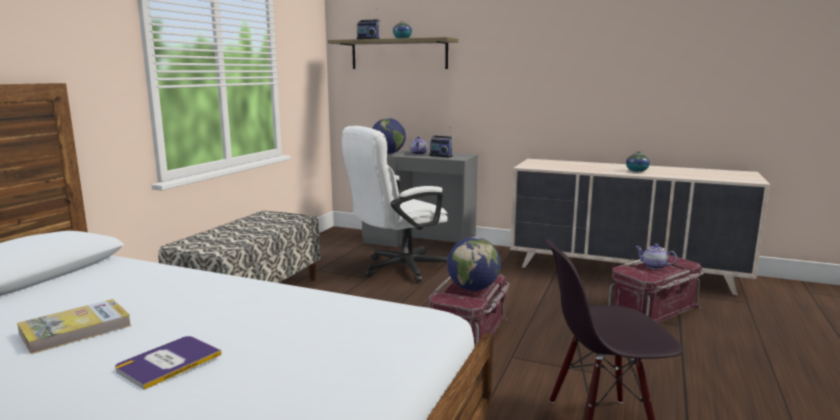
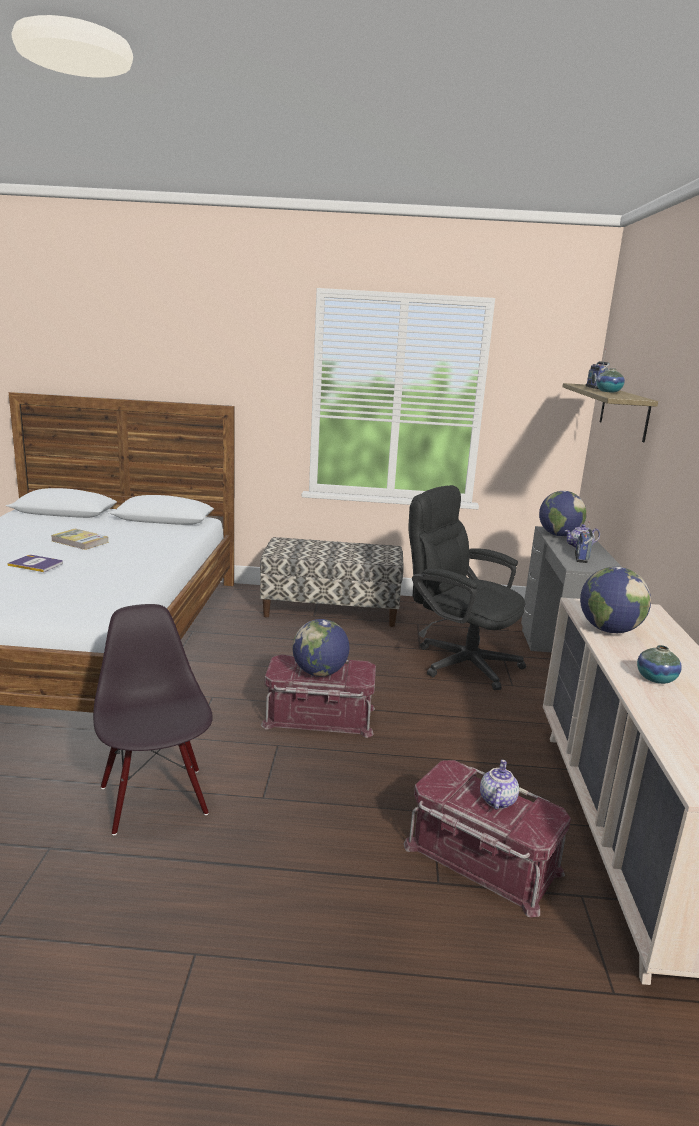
camera: 70 degrees right, 5 degrees up
(398, 269) = (458, 660): white office chair -> black office chair
(570, 168) = (609, 630): none -> globe

